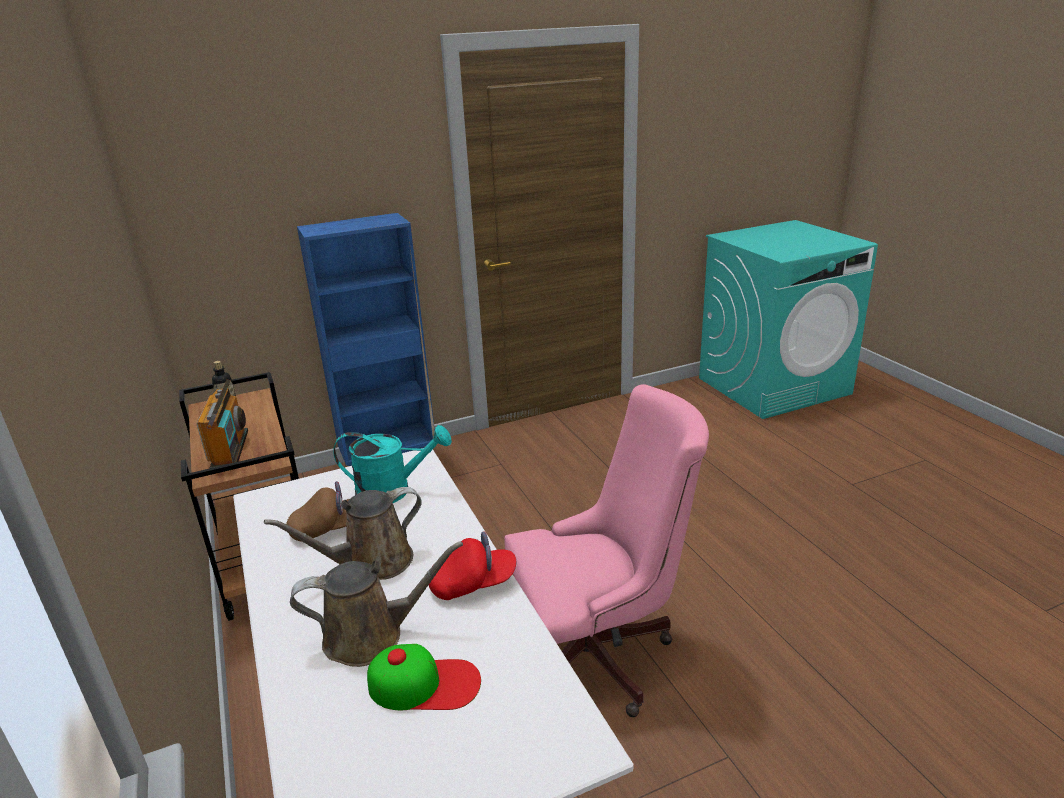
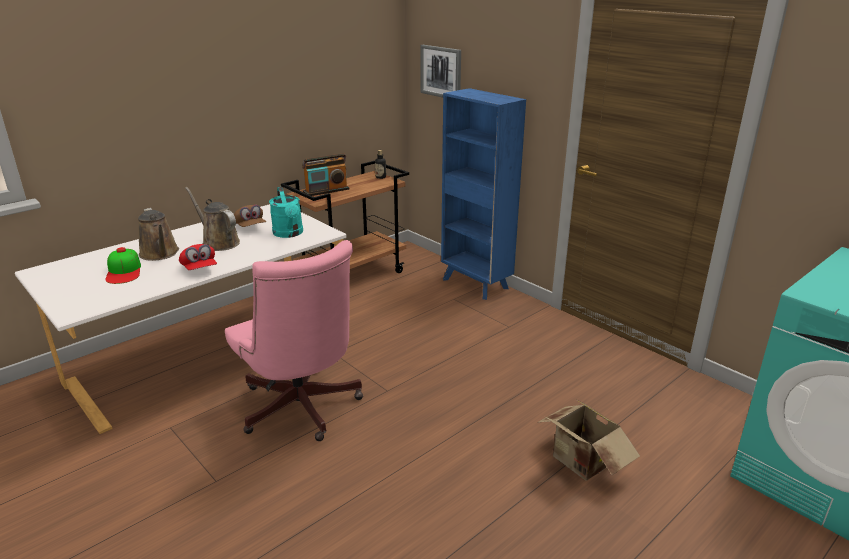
camera: 70 degrees right, 0 degrees up
(227, 219) = (441, 72): none -> picture
(738, 477) = (581, 463): none -> cardboard box

